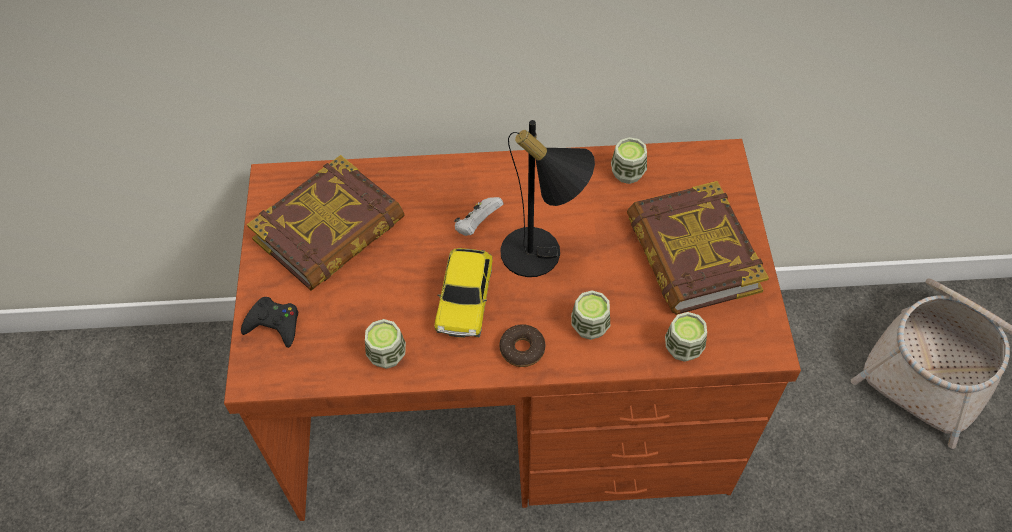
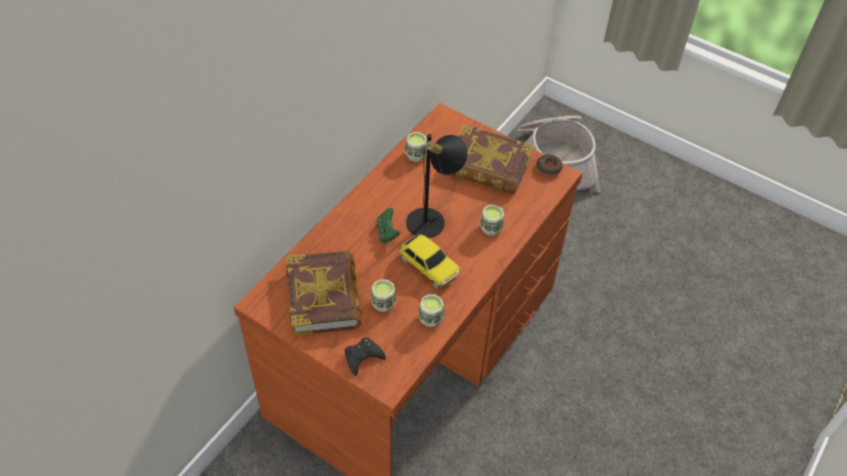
camera: 55 degrees left, 5 degrees down
(477, 225) = (386, 233): white game controller -> green game controller
(522, 349) = (479, 262): donut -> donut (548, 168)
(683, 347) = (534, 203): cup -> cup (383, 303)

